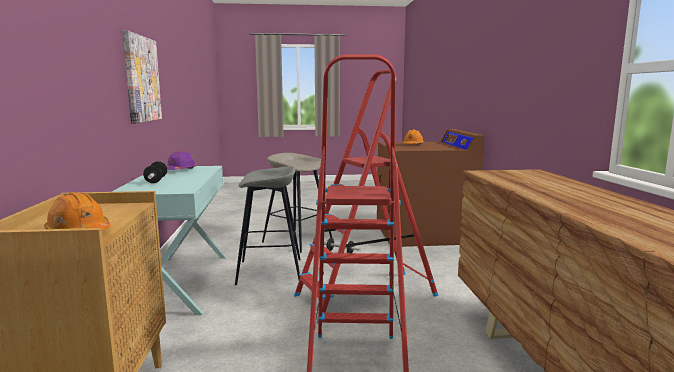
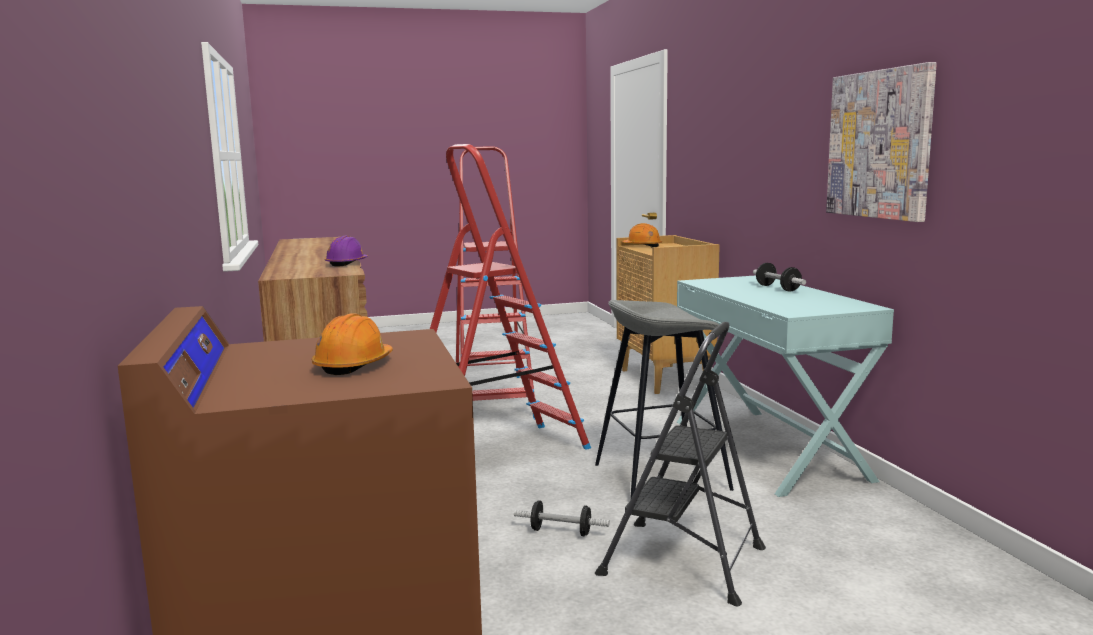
camera: 170 degrees right, 0 degrees up
(180, 170) = (815, 303): purple hard hat -> purple hard hat (347, 264)
(297, 240) = (687, 561): grey stool -> black step ladder

